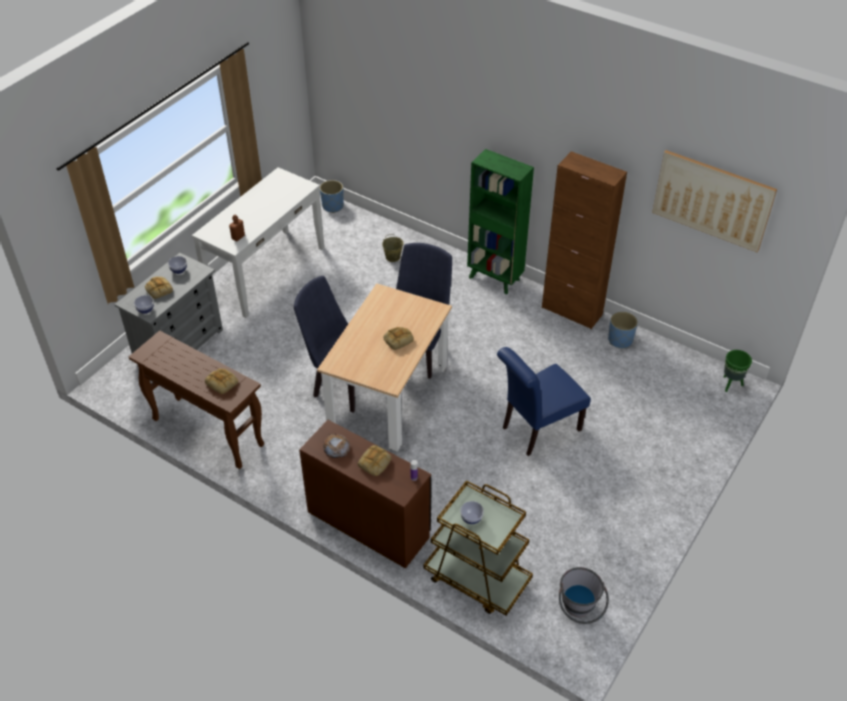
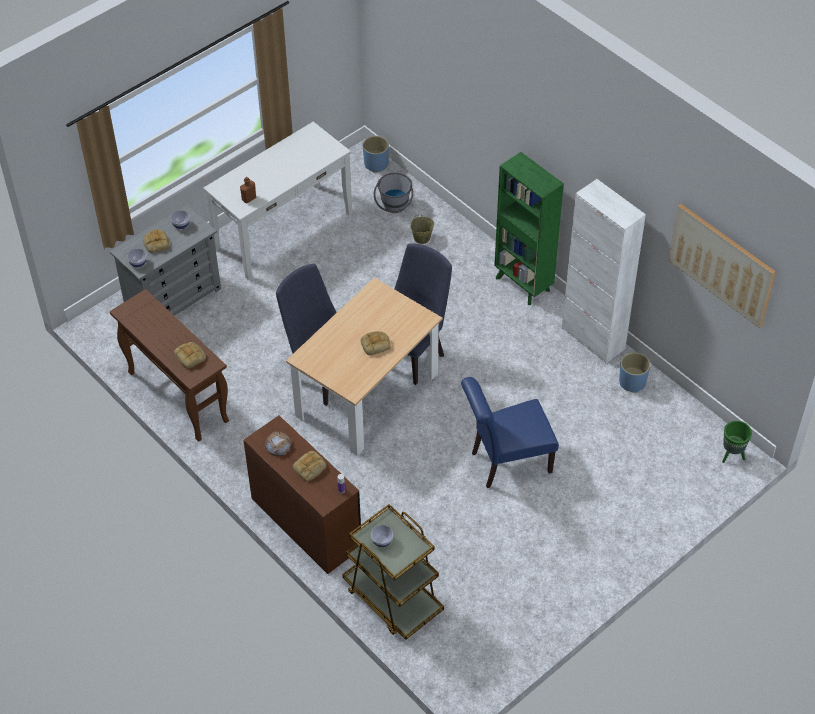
camera: 15 degrees right, 5 degrees up
(571, 311) = (593, 338): brown cabinet -> white cabinet
(579, 610) = (480, 651): grey bucket -> grey bucket (394, 208)

